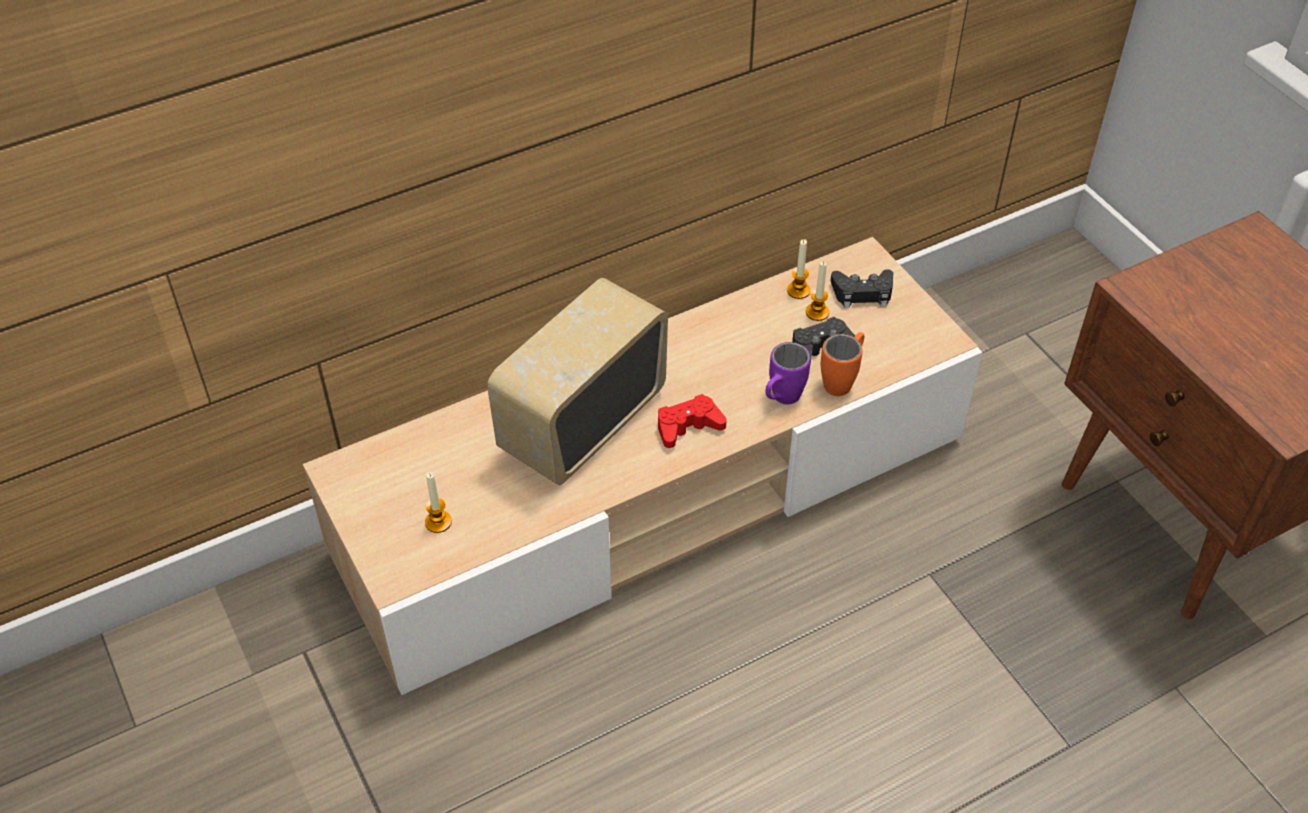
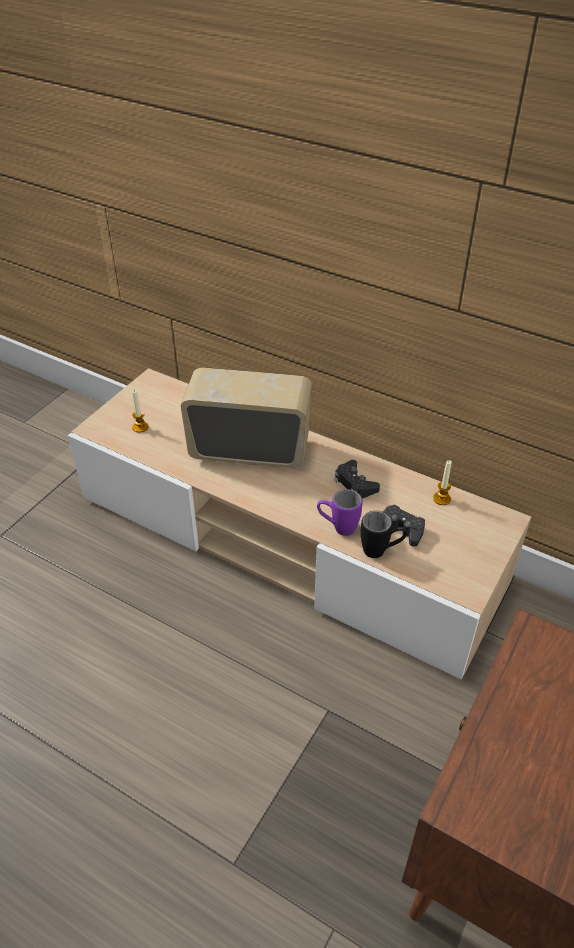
camera: 60 degrees right, 5 degrees down
(688, 426) = (281, 494): red game controller -> none
(817, 312) = (431, 515): candle -> none
(842, 380) = (381, 551): orange mug -> black mug
(862, 293) = (471, 531): black game controller -> black game controller (355, 484)

